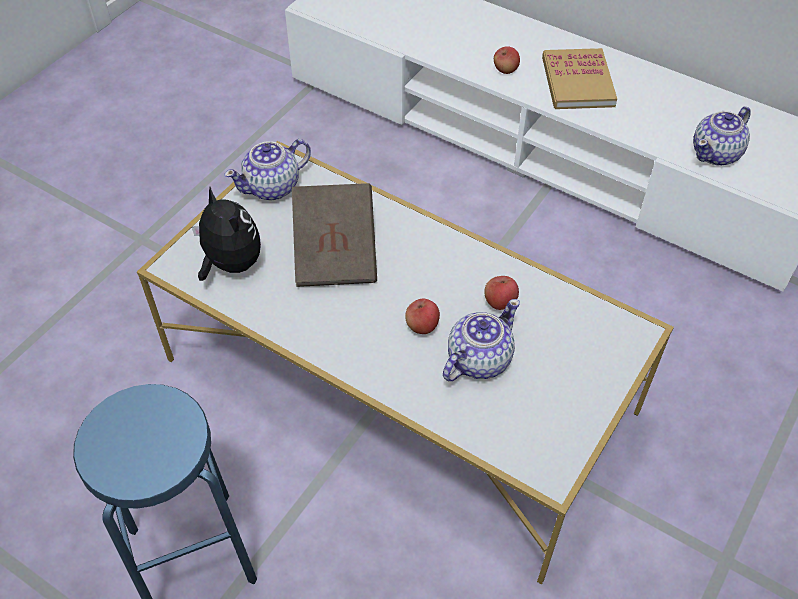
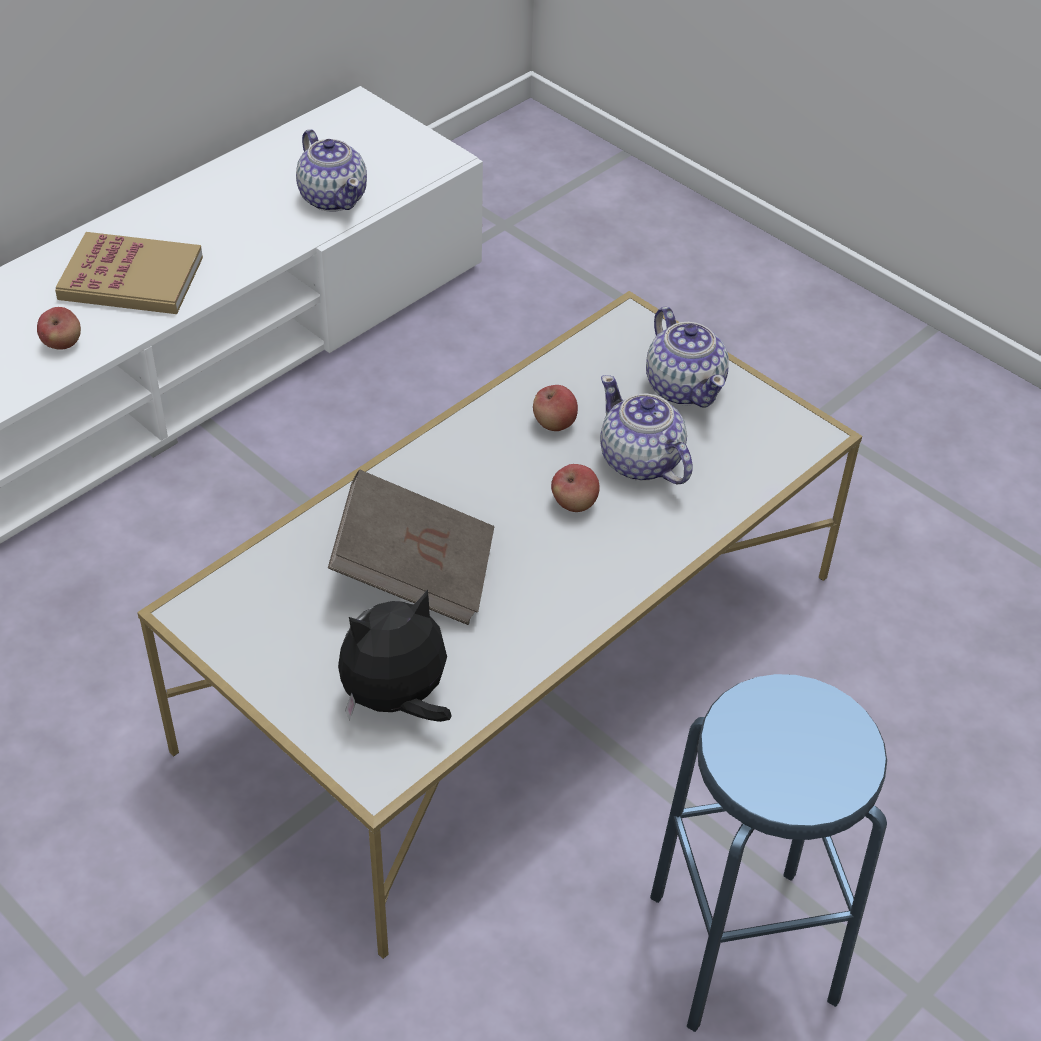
camera: 80 degrees left, 5 degrees down
(273, 187) = (247, 629): teapot -> teapot (684, 386)

